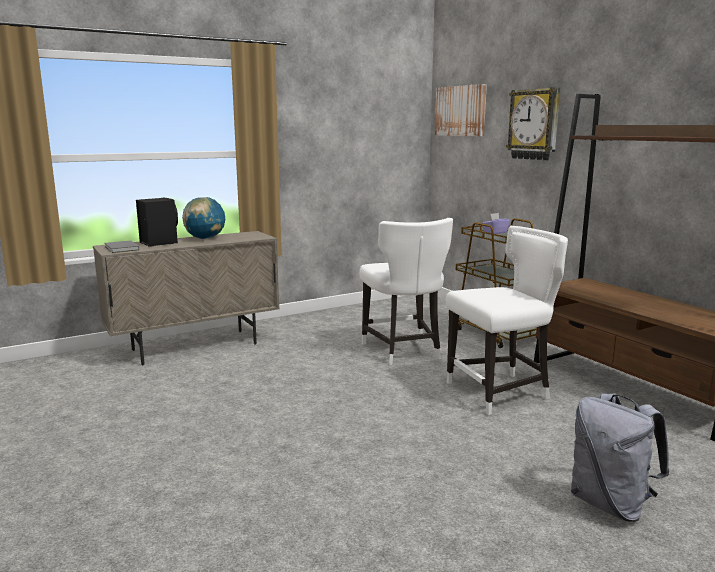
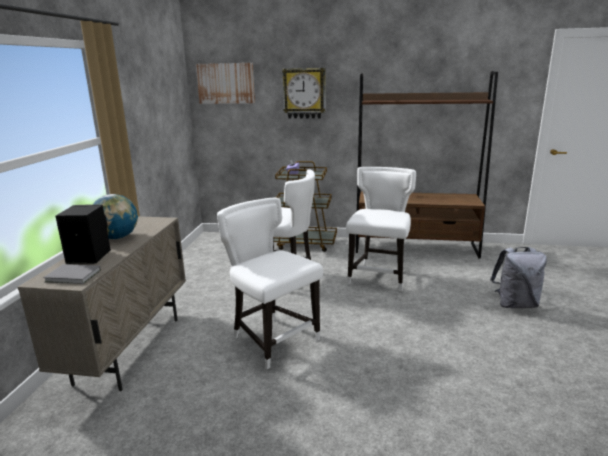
camera: 50 degrees left, 5 degrees up
(279, 387) = (273, 339): none -> white chair

